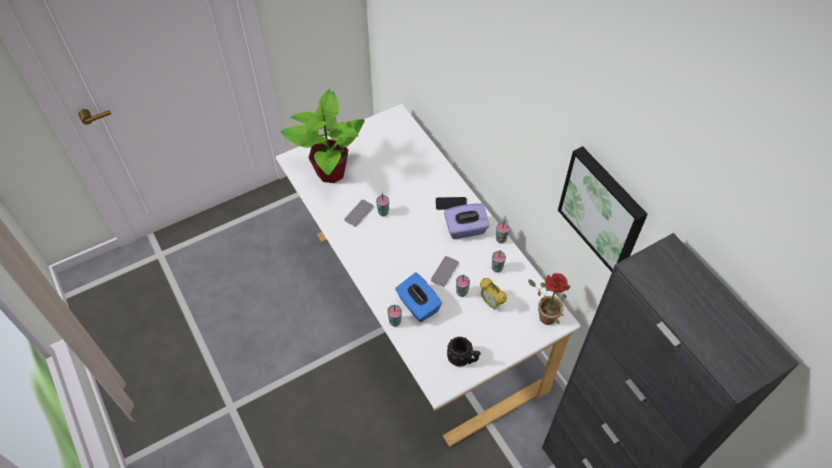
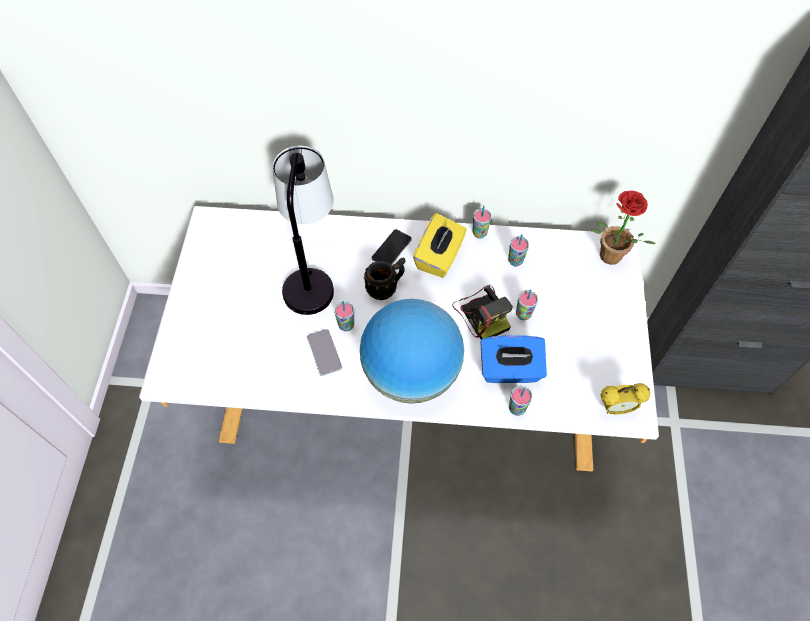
camera: 55 degrees left, 5 degrees up
(331, 171) = (229, 345): potted plant -> none
(378, 259) = (411, 373): none -> globe
(403, 177) = (310, 272): none -> table lamp
(444, 271) = (482, 313): phone -> camera
(463, 359) = (613, 368): black mug -> black mug (386, 288)
(465, 229) = (439, 257): purple tissue box -> yellow tissue box
(491, 303) = (557, 295): alarm clock -> alarm clock (616, 408)
(603, 209) = (668, 68): picture -> none

